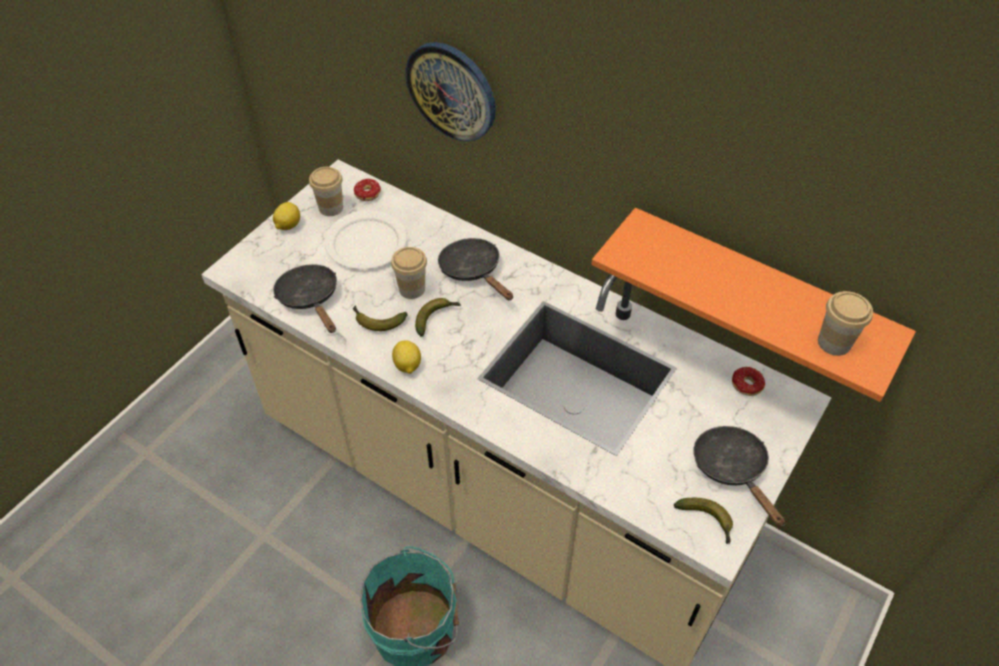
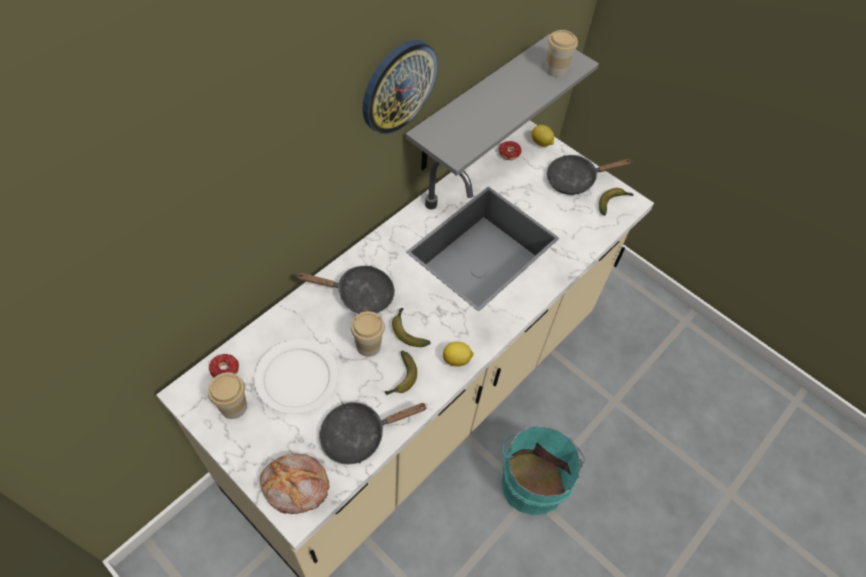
camera: 85 degrees left, 5 degrees up
(255, 264) = (295, 487): none -> bread
(288, 225) = (247, 451): lemon -> lemon (541, 143)
(452, 91) = (252, 206): wall clock -> wall clock (398, 86)
(473, 271) = (359, 295): black frying pan -> black frying pan turned 150 degrees counterclockwise
(757, 295) = (478, 105): orange shelf -> grey shelf

